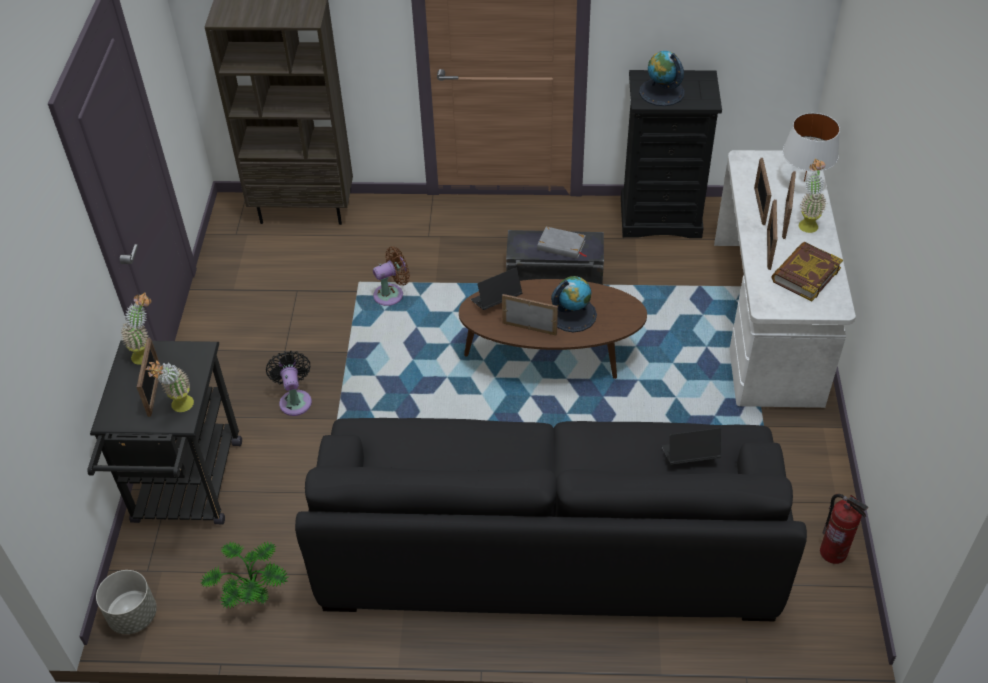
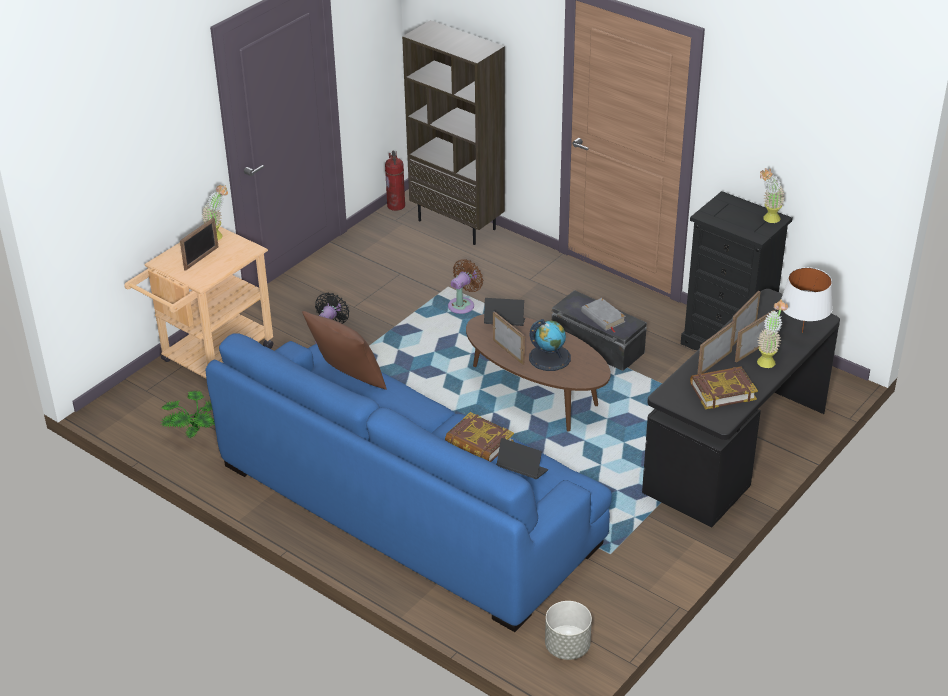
camera: 35 degrees right, 10 degrees down
(133, 616) = (115, 410): grey planter -> grey planter (567, 647)
(179, 408) = (206, 273): potted plant -> potted plant (768, 220)
(186, 491) = (211, 358): black cart -> beige cart
(391, 294) = (463, 305): brown fan -> brown fan turned 60 degrees counterclockwise
(420, 448) = (347, 380): none -> brown pillow
(547, 541) = (409, 503): black sofa -> blue sofa
(619, 446) = (479, 442): none -> book
(661, 92) = (728, 215): globe -> none
(768, 319) = (736, 451): white desk -> black desk
(833, 552) = (608, 617): fire extinguisher -> fire extinguisher (396, 206)

